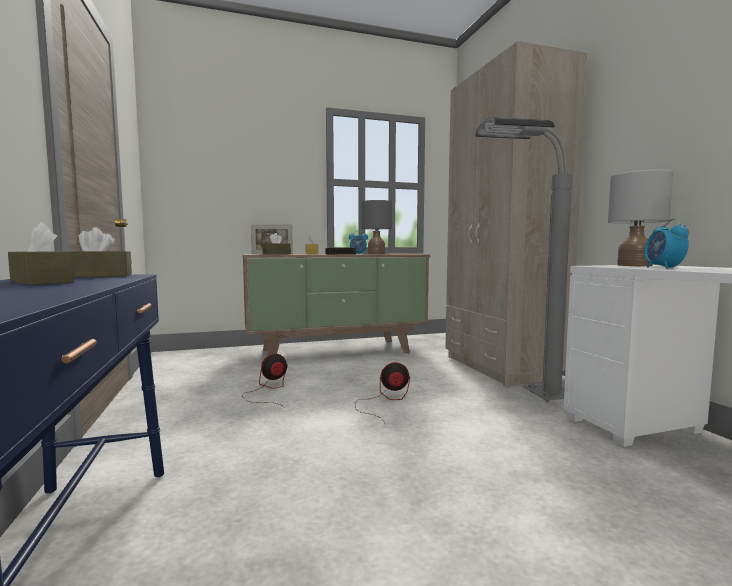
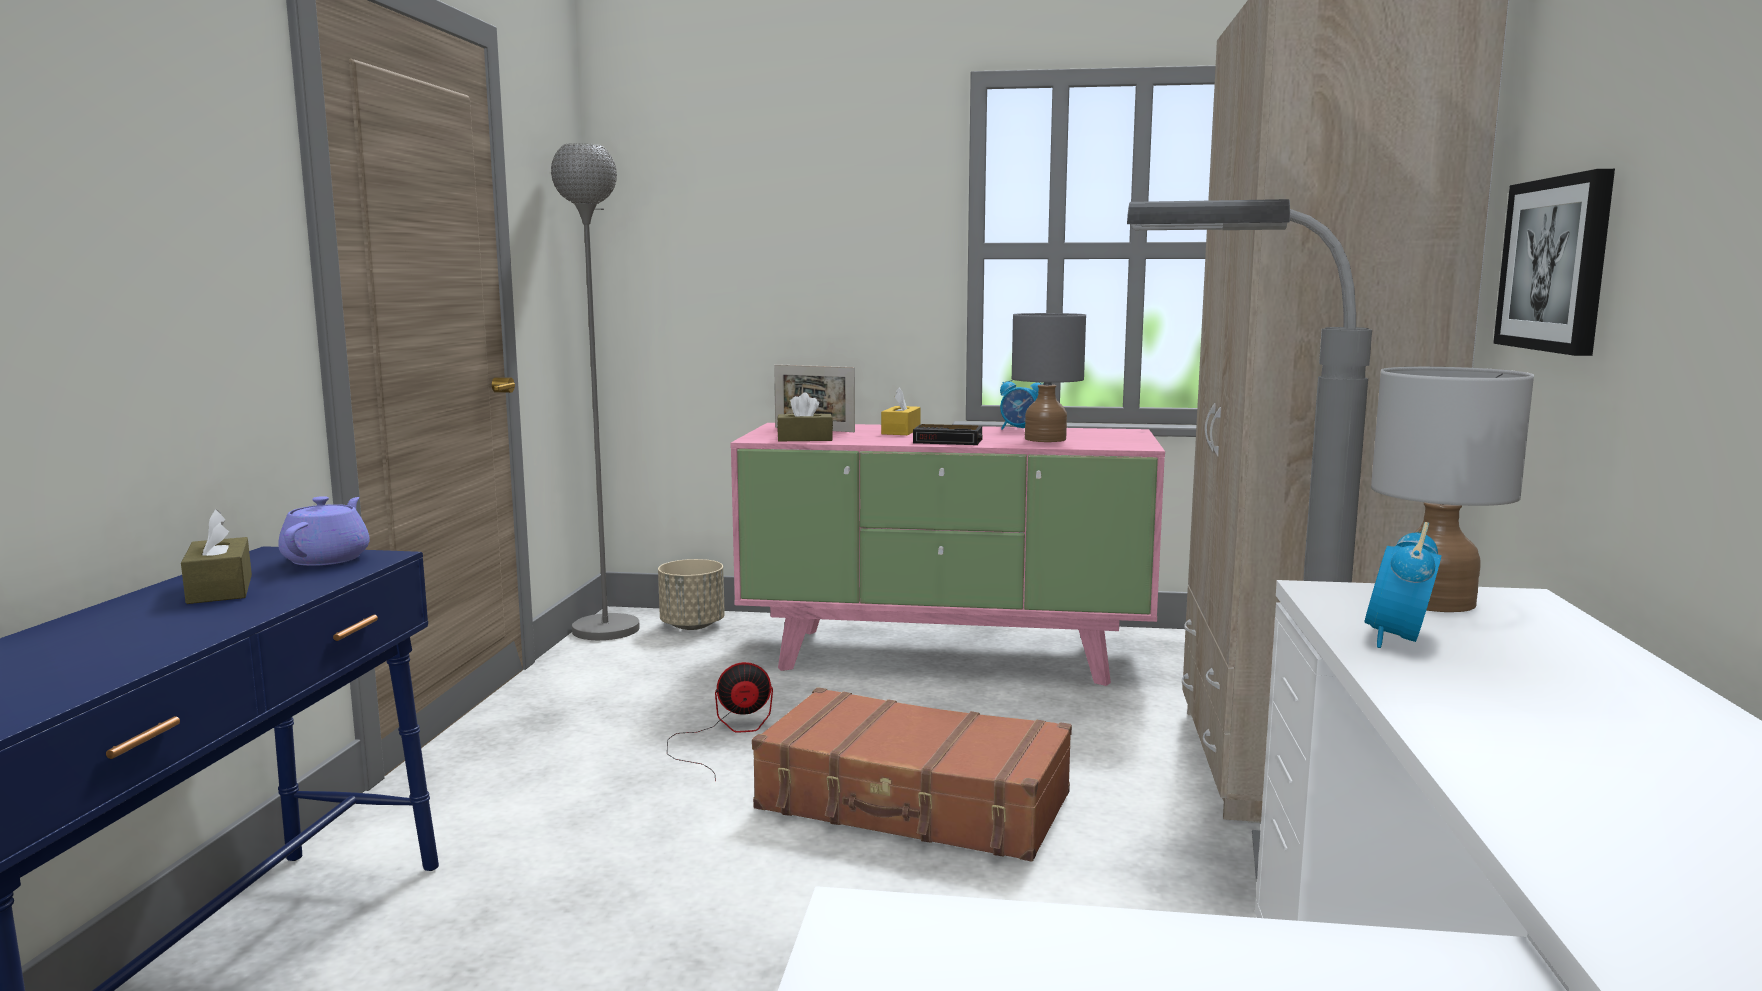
camera: 25 degrees right, 5 degrees up
(97, 276) = (328, 559): brown tissue box -> purple teapot
(161, 360) = (606, 630): none -> grey floor lamp
(206, 354) = (693, 625): none -> beige planter
(335, 351) = (946, 654): green dresser -> pink dresser
(385, 400) = (913, 803): fan -> brown suitcase
(628, 151) = (1556, 264): none -> picture

